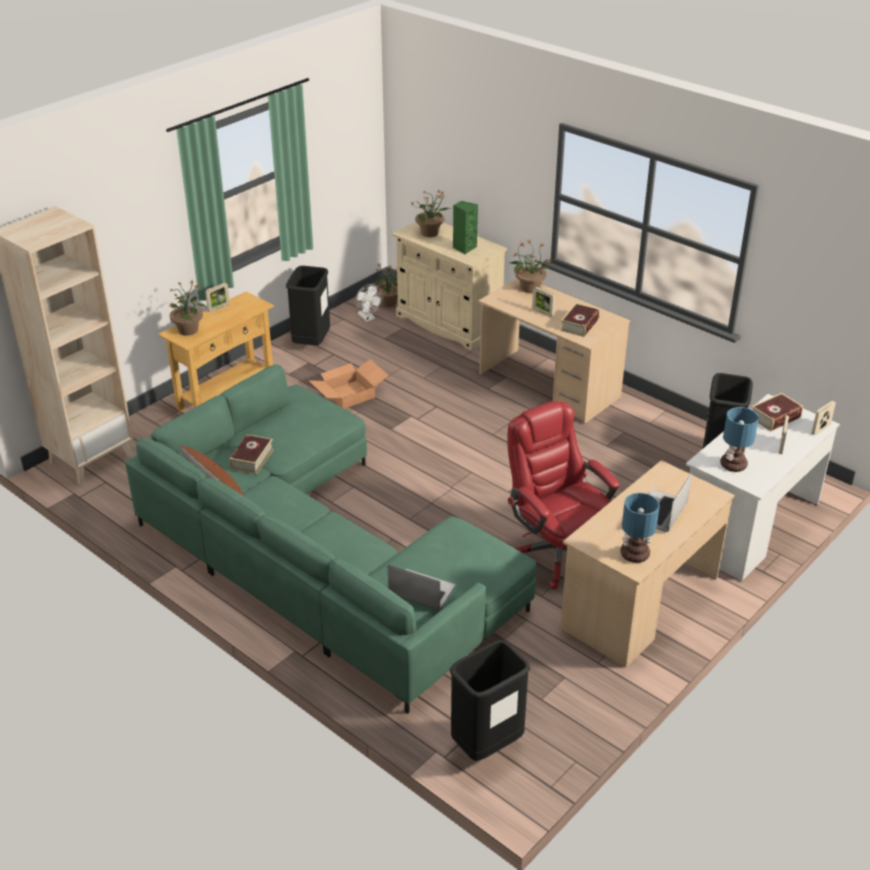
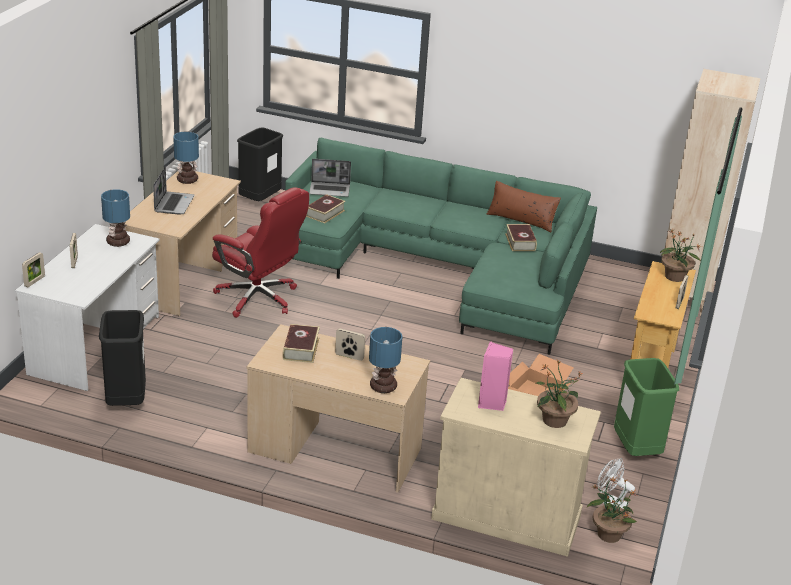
camera: 155 degrees right, 5 degrees down
(311, 343) = (635, 450): black trash can -> green trash can
(464, 248) = (492, 403): green speaker -> pink speaker
(529, 288) = (382, 387): potted plant -> table lamp
(775, 417) = (78, 285): book -> book (325, 213)

